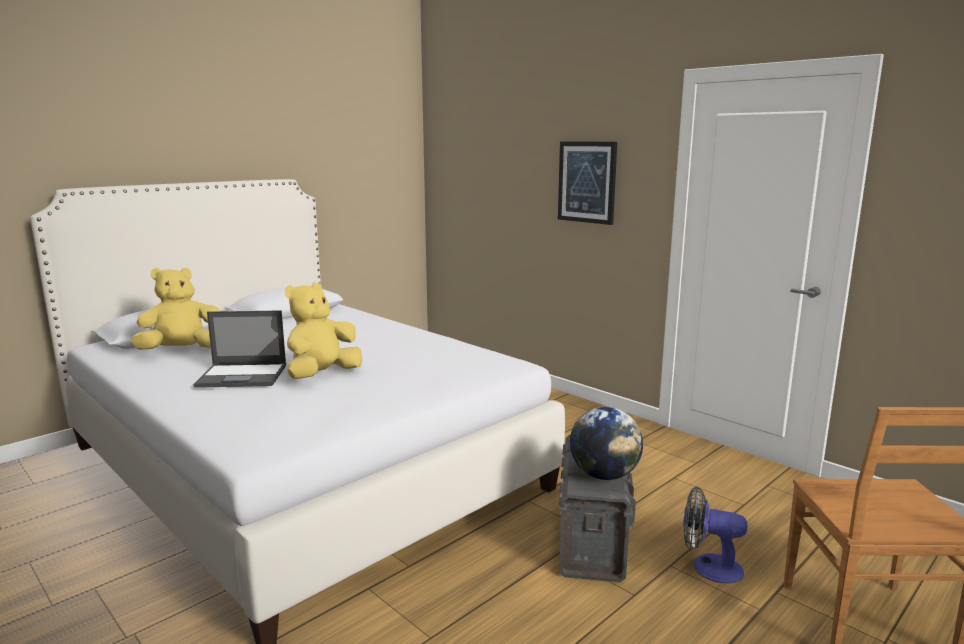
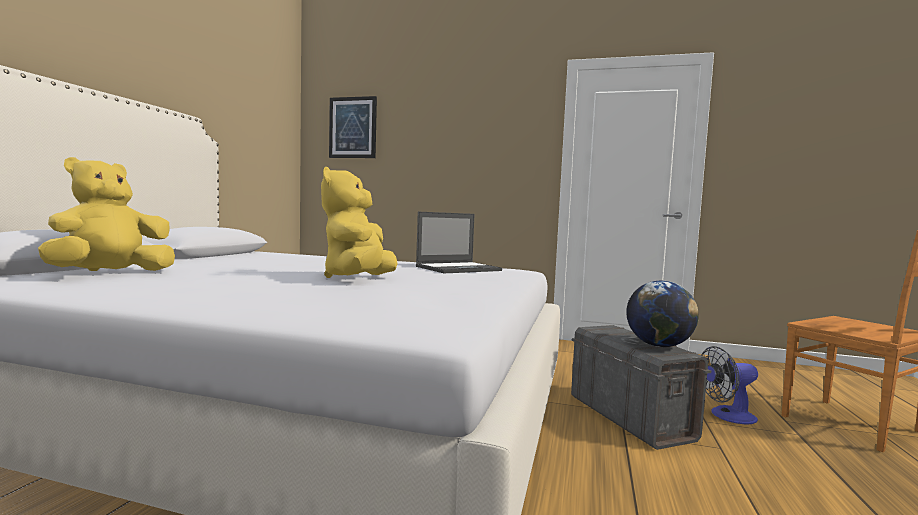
camera: 30 degrees left, 10 degrees down
(243, 376) = (261, 282): laptop -> laptop (459, 268)
(587, 182) = (481, 147): picture -> picture (353, 128)

